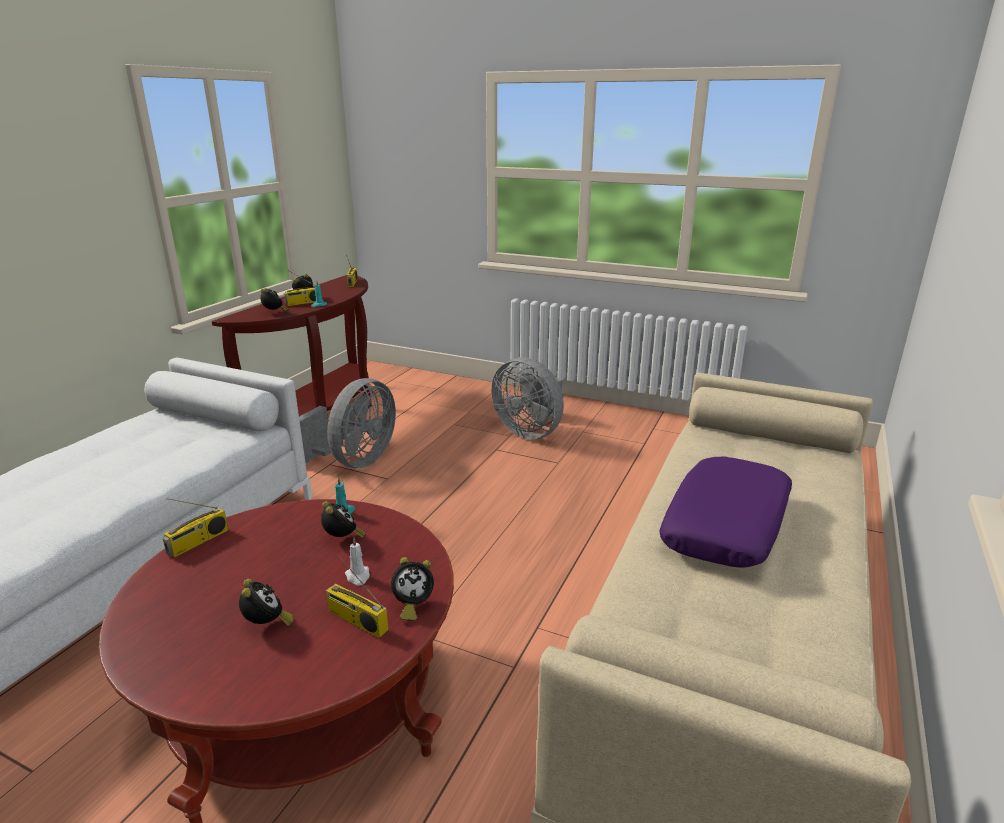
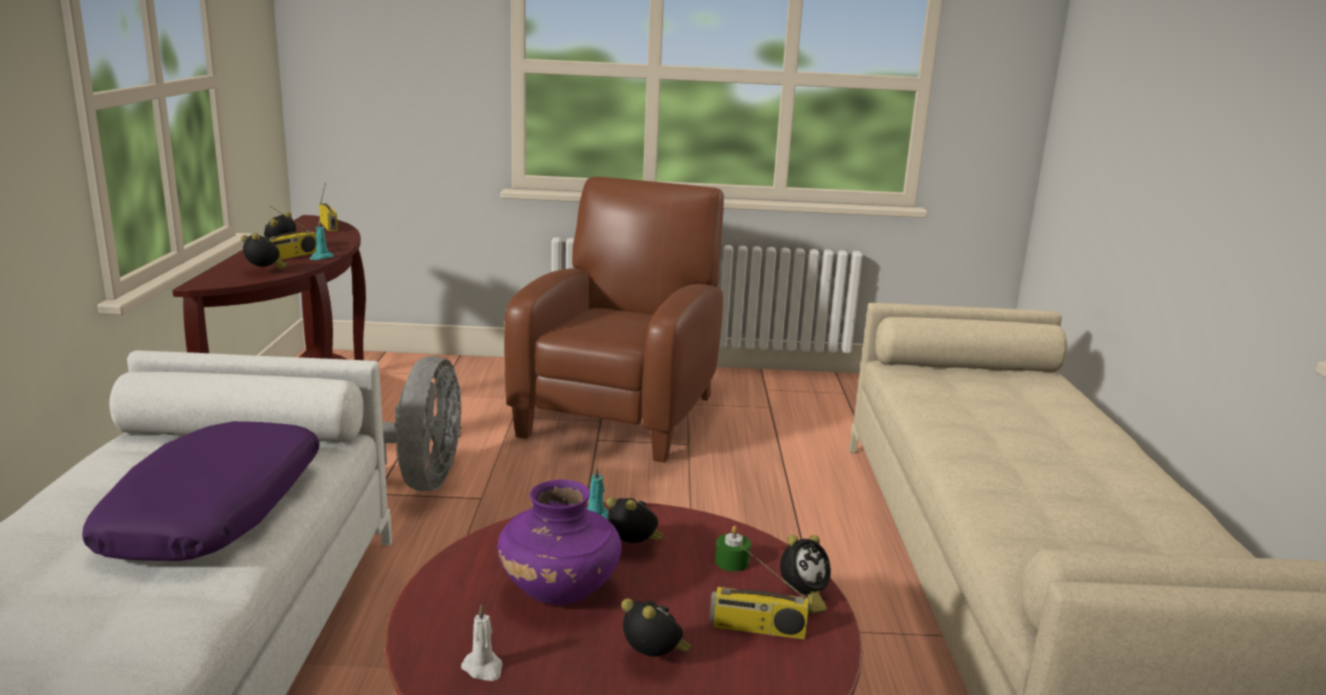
camera: 25 degrees left, 5 degrees down
(198, 542) = (436, 590): radio -> none
(265, 560) = (559, 591): none -> purple vase
(358, 576) = (702, 583): white candle -> white candle (483, 668)
(395, 565) = (732, 562): none -> green candle
(530, 431) = (622, 412): grey fan -> brown armchair
(727, 525) = (1023, 456): purple pillow -> purple pillow (216, 512)

